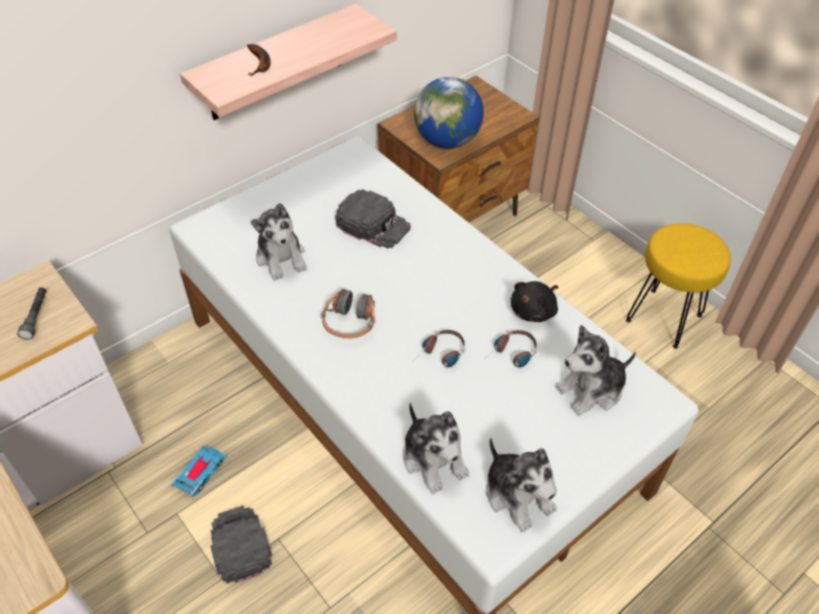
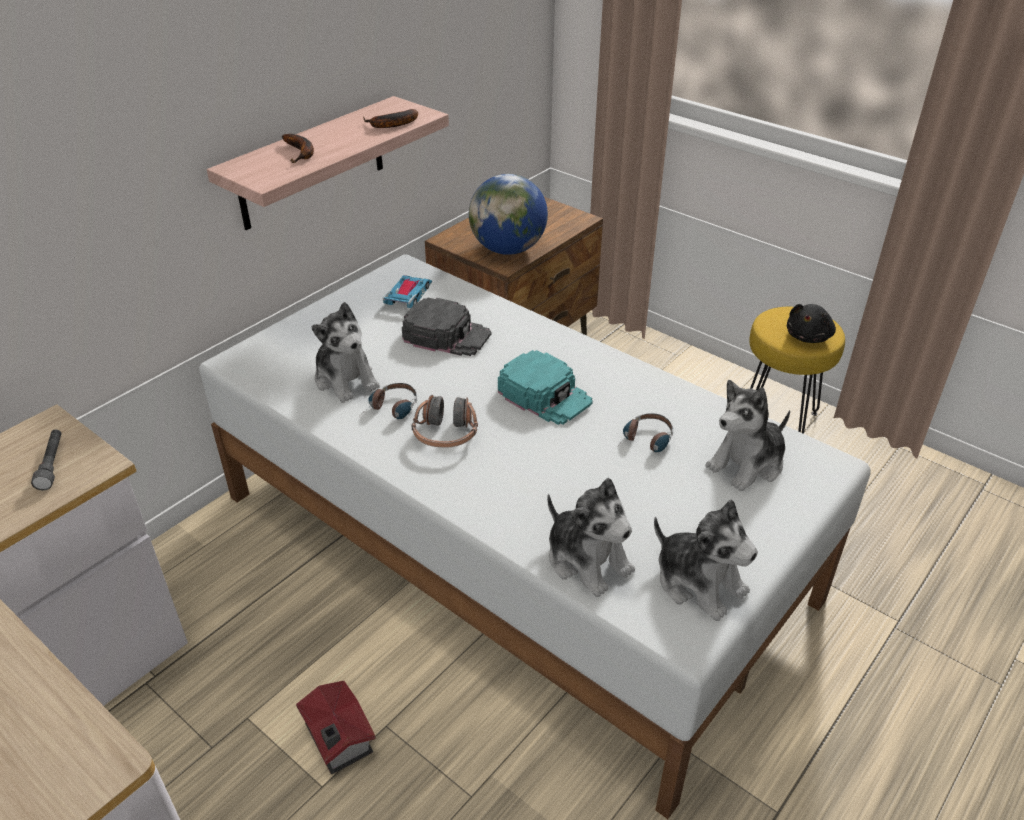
camera: 10 degrees left, 10 degrees down
(200, 472) = (270, 664): toy car -> toy car (408, 295)
(239, 545) = (338, 741): black cap -> toy house
(344, 39) = (391, 125): none -> banana
(440, 296) = (545, 395): none -> turquoise cap
(440, 356) = (563, 453): headphones -> headphones (390, 411)
(534, 310) = (657, 395): black plush toy -> black plush toy (808, 337)

